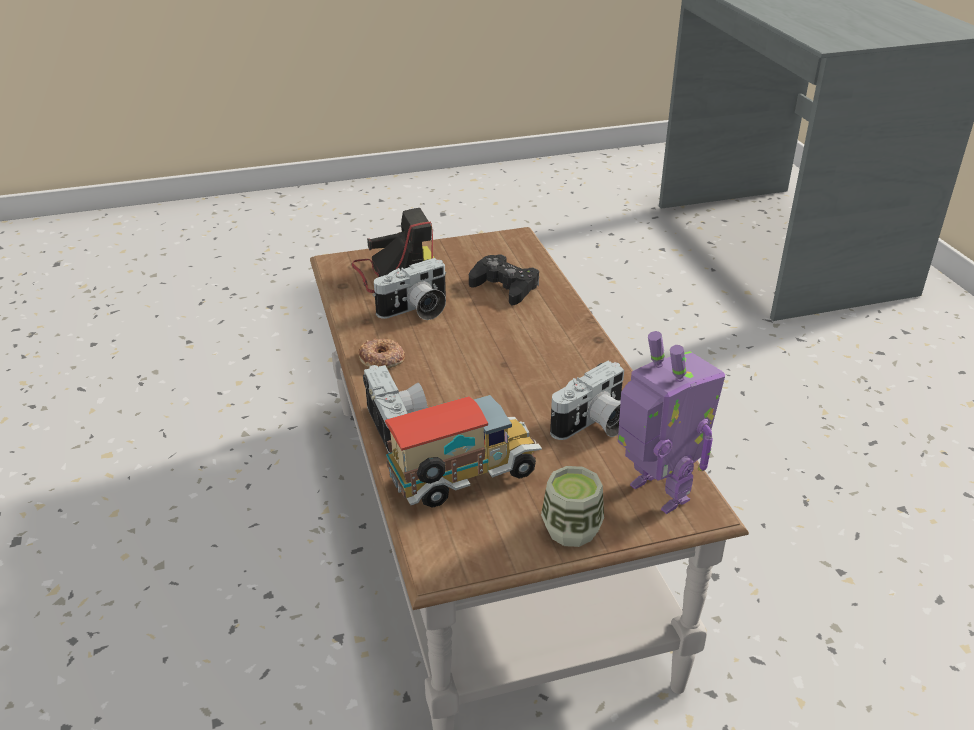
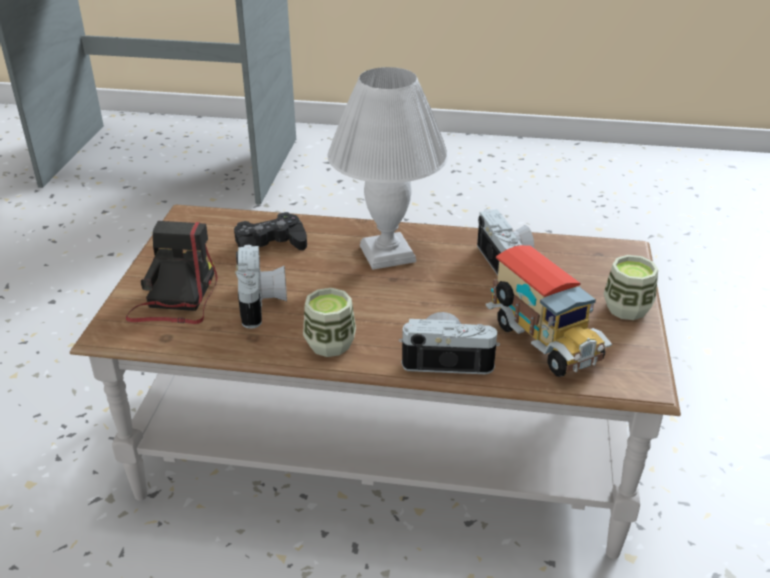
camera: 65 degrees left, 0 degrees up
(381, 359) = (330, 344): donut -> cup
(464, 479) = (542, 342): toy truck -> toy truck turned 150 degrees clockwise
(545, 350) = (388, 253): none -> white table lamp
(656, 494) = (602, 261): toy robot -> none

